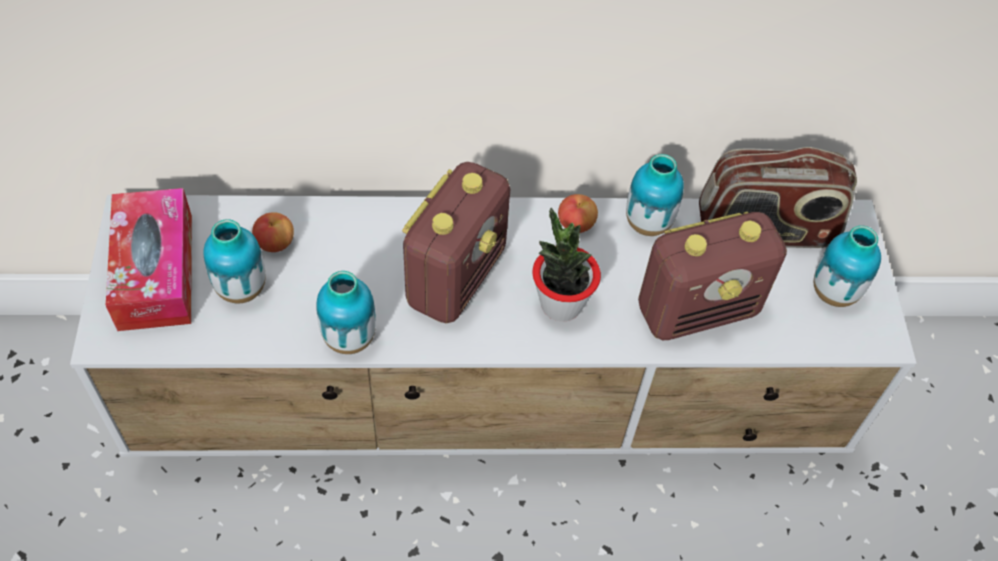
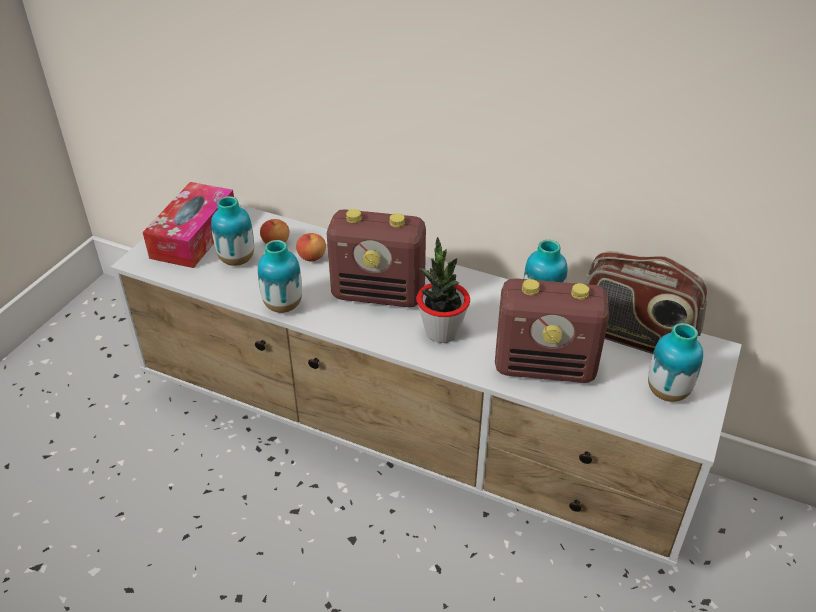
camera: 30 degrees right, 15 degrees down
(456, 276) = (379, 294): radio -> radio turned 45 degrees clockwise
(576, 224) = (486, 290): apple -> apple (312, 257)

